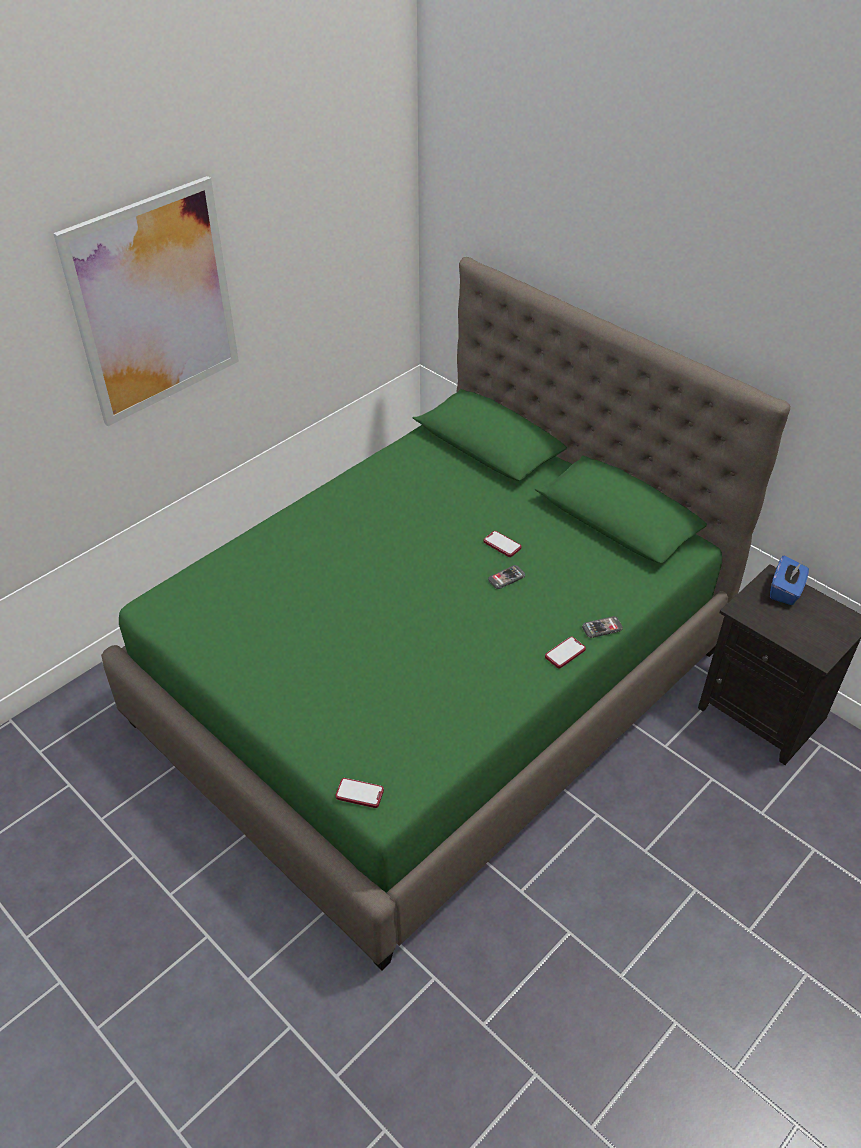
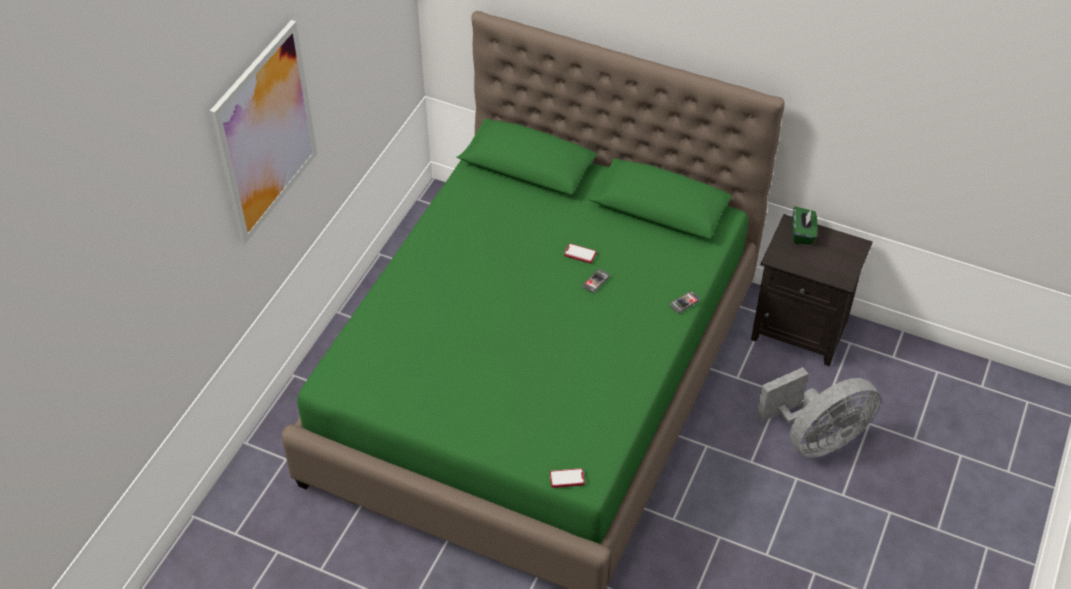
camera: 20 degrees left, 5 degrees up
(565, 653) = (666, 331): phone -> none
(739, 847) = (816, 438): none -> grey fan
(785, 591) = (802, 233): blue tissue box -> green tissue box

